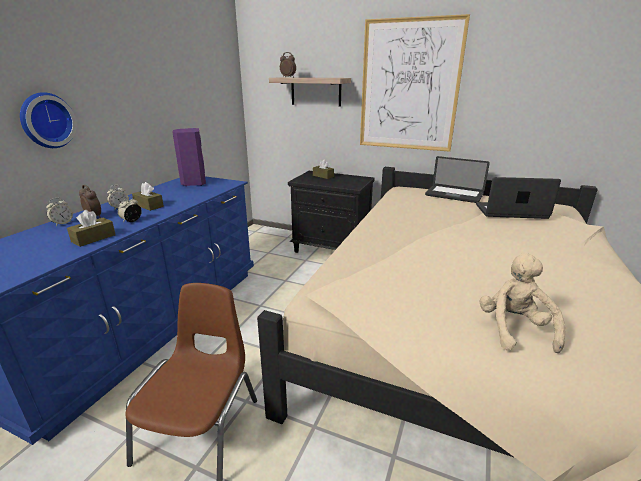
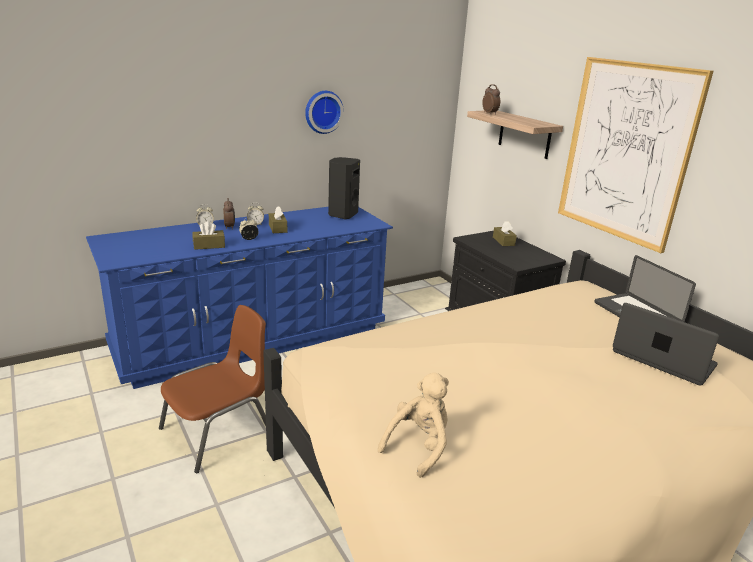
camera: 35 degrees right, 0 degrees up
(46, 120) = (218, 139): wall clock -> wall clock (323, 111)
(193, 183) = (342, 214): purple speaker -> black speaker

